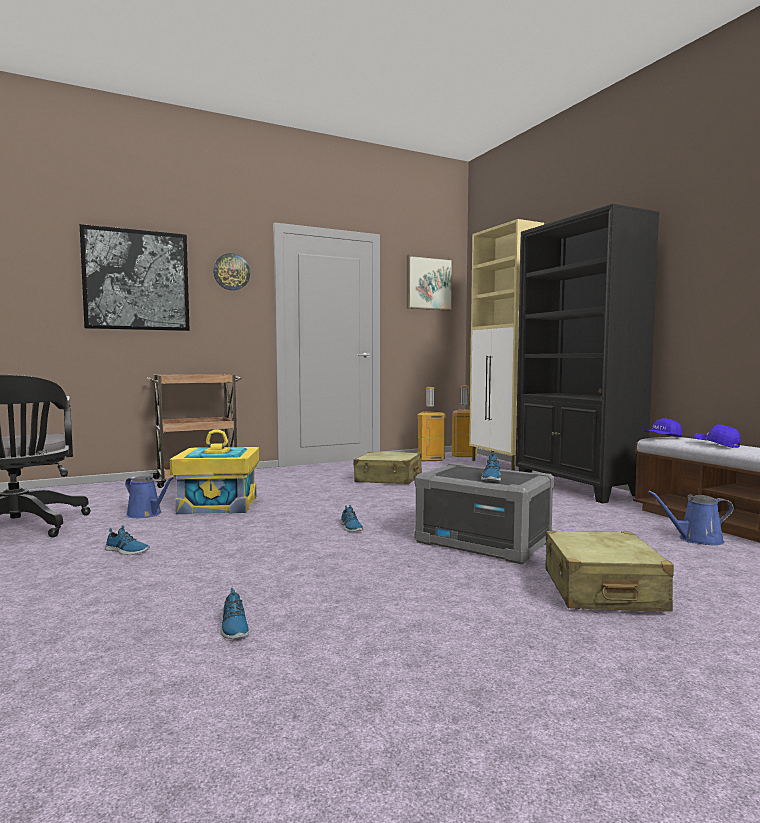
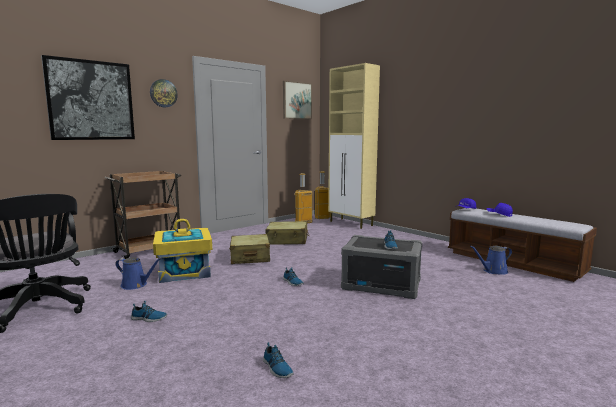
camera: 15 degrees left, 5 degrees up
(576, 488) = (407, 239): black bookcase -> none
(601, 590) = (468, 312): beige suitcase -> beige suitcase (250, 257)

